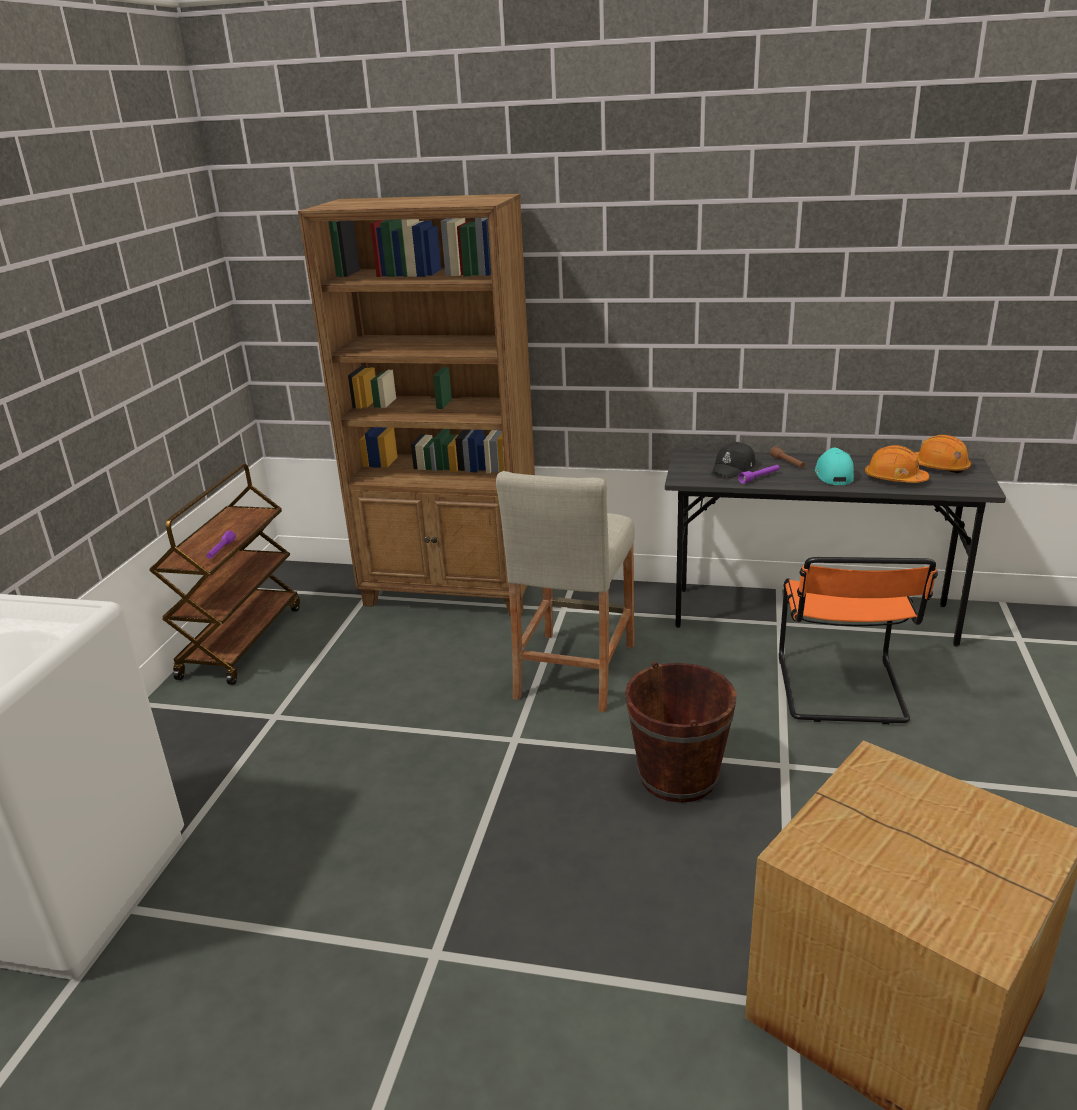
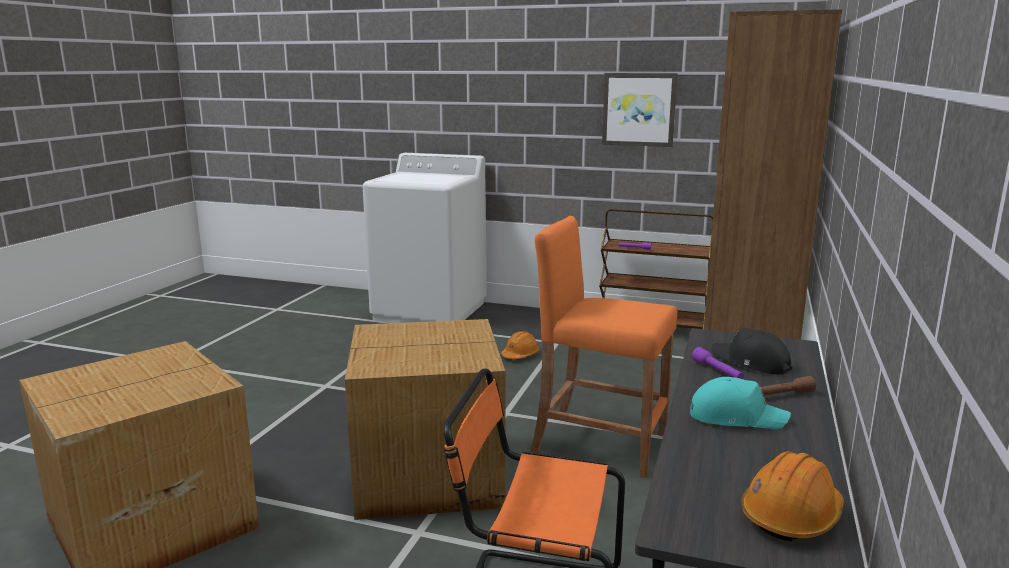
camera: 95 degrees right, 10 degrees down
(108, 362) = (639, 109): none -> picture
(574, 670) = (600, 442): beige stool -> orange stool
(678, 776) = (430, 475): brown bucket -> cardboard box
(894, 479) = (722, 459): orange hard hat -> orange hard hat (520, 355)

